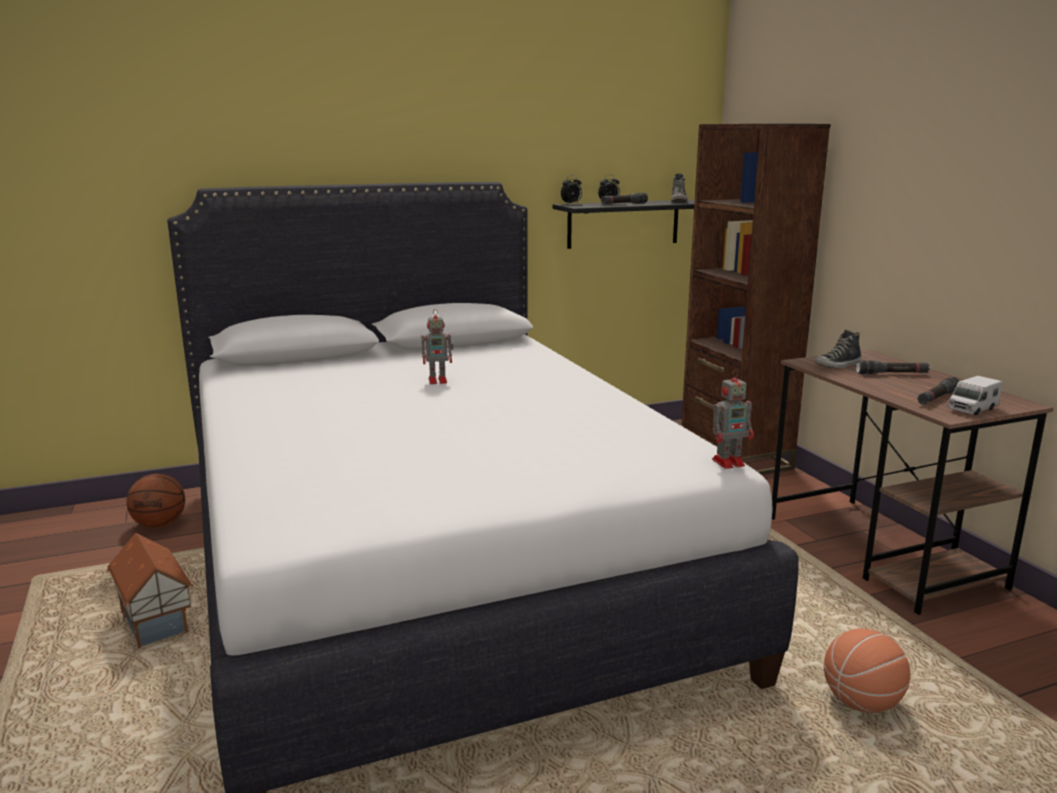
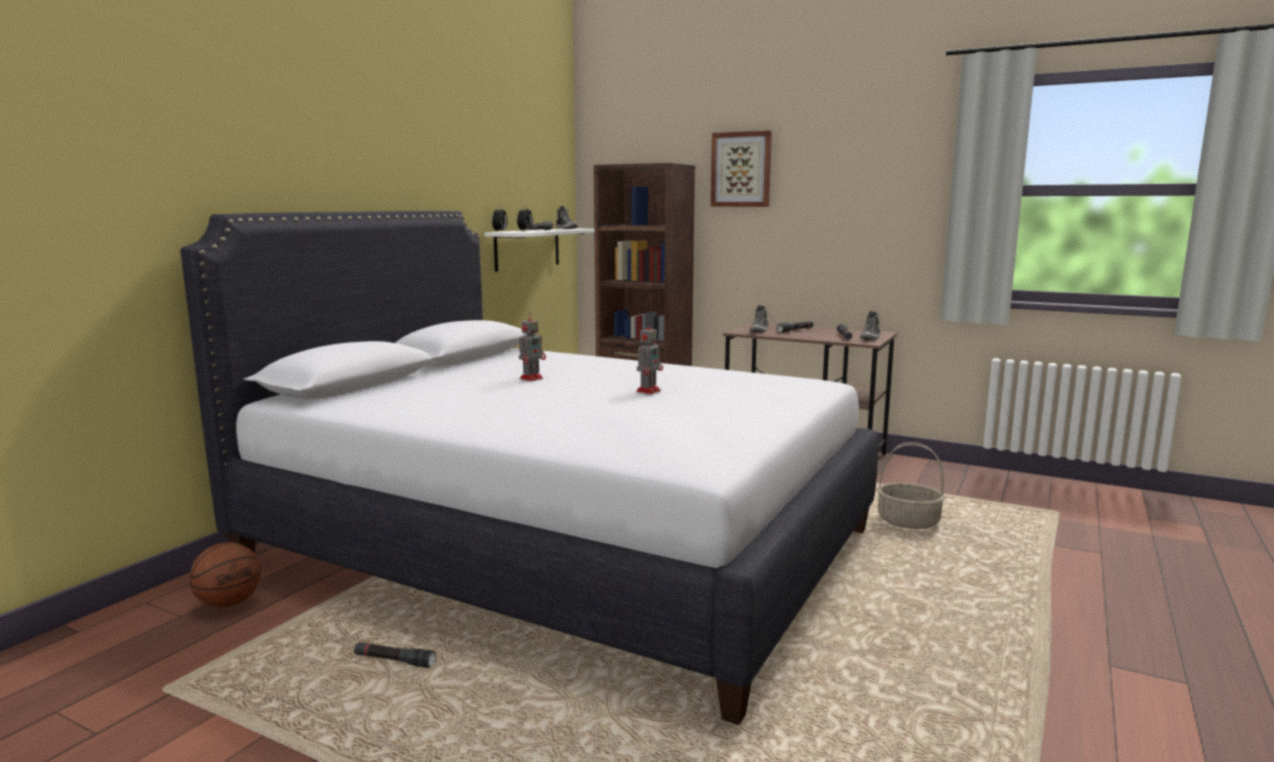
camera: 40 degrees left, 5 degrees down
(158, 621) = (394, 661): toy house -> black flashlight
(623, 223) = (527, 249): black shelf -> white shelf
(729, 462) = (827, 380): toy robot -> toy robot (649, 391)
(862, 702) = (909, 522): basketball -> basket
(882, 131) = (741, 169): none -> picture
(972, 409) = (870, 338): toy truck -> shoe

